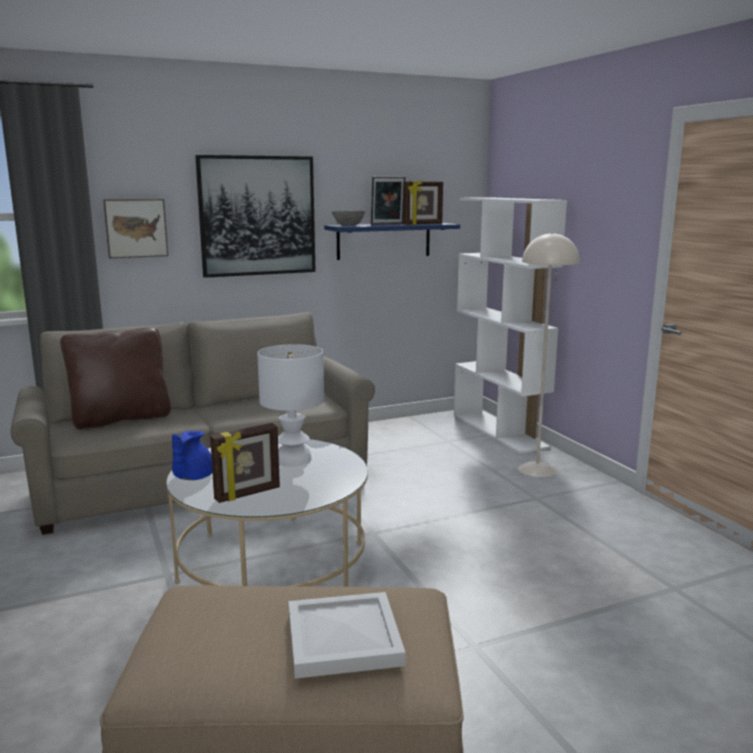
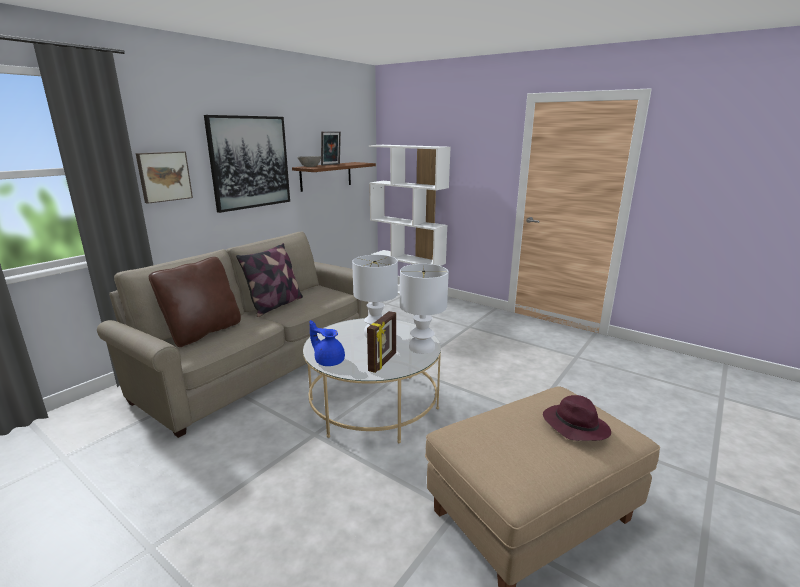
camera: 30 degrees left, 5 degrees up
(191, 477) = (328, 361): blue teapot -> blue teapot turned 135 degrees clockwise
(233, 405) = (275, 305): none -> pillow
(323, 489) = (422, 347): none -> white table lamp
(341, 637) = (574, 426): white tray -> purple hat
(384, 240) = (326, 176): blue shelf -> brown shelf
(423, 224) = (355, 164): picture frame -> none
(537, 469) = (451, 310): beige floor lamp -> none

